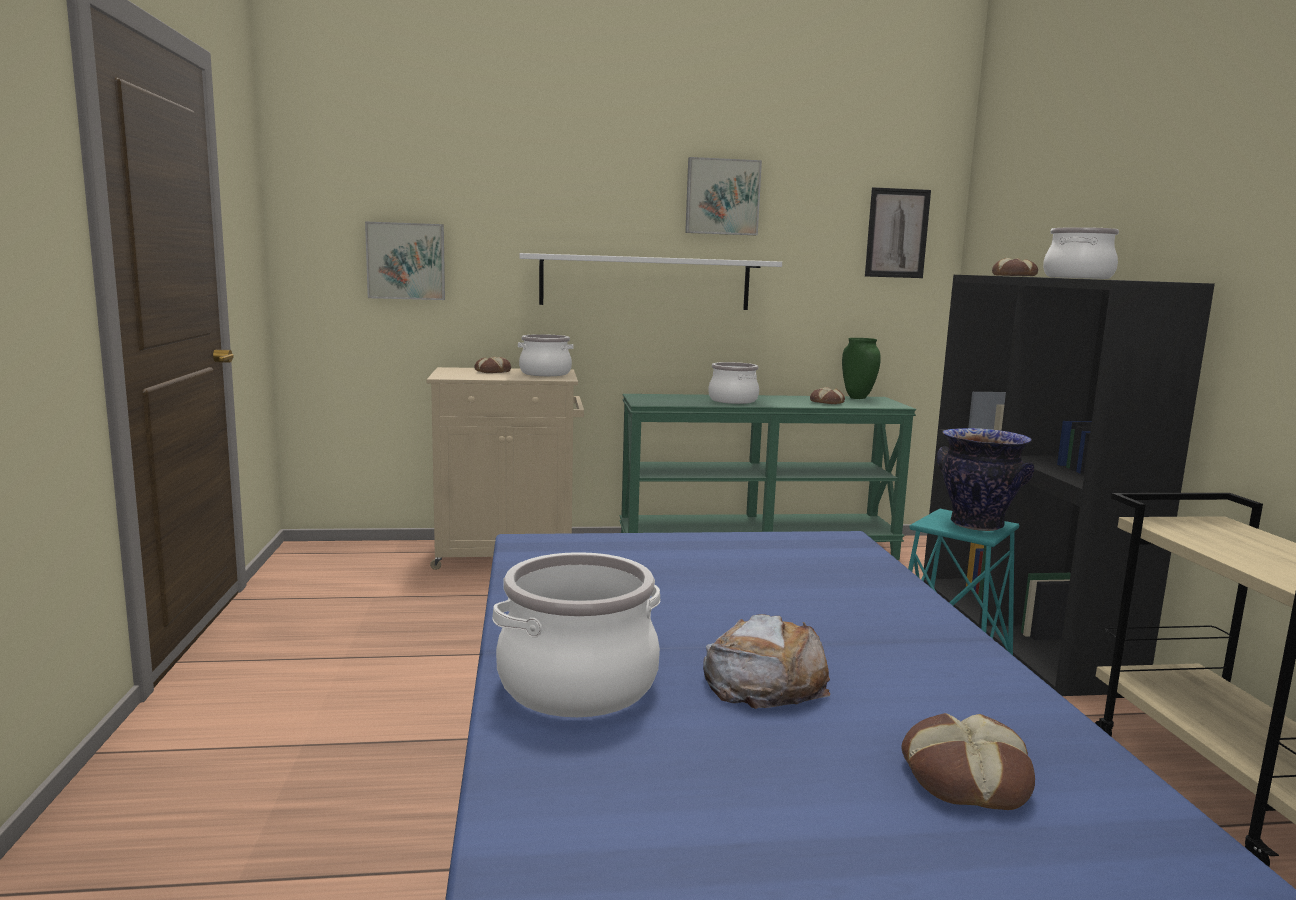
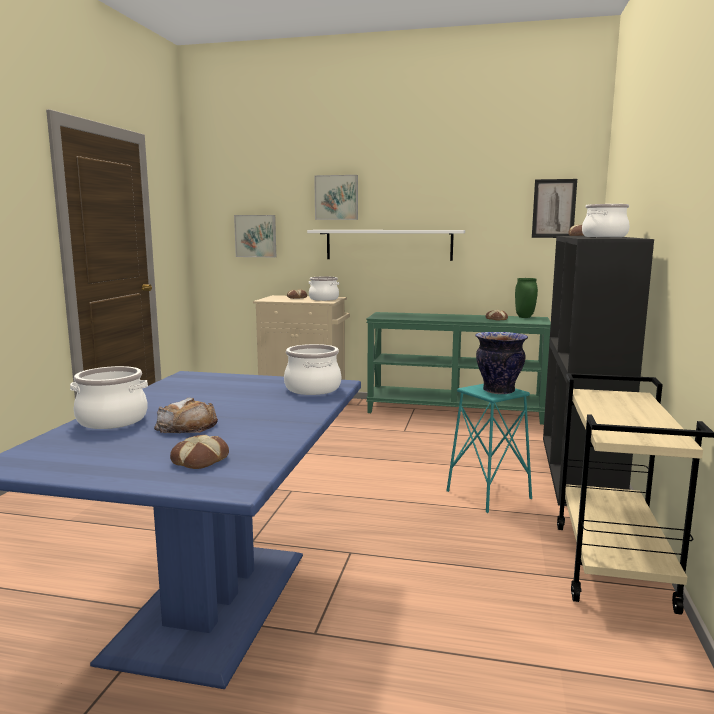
camera: 20 degrees right, 0 degrees up
(722, 197) = (435, 191): picture -> picture (336, 197)
(732, 400) = (435, 317): cooking pot -> cooking pot (312, 389)

